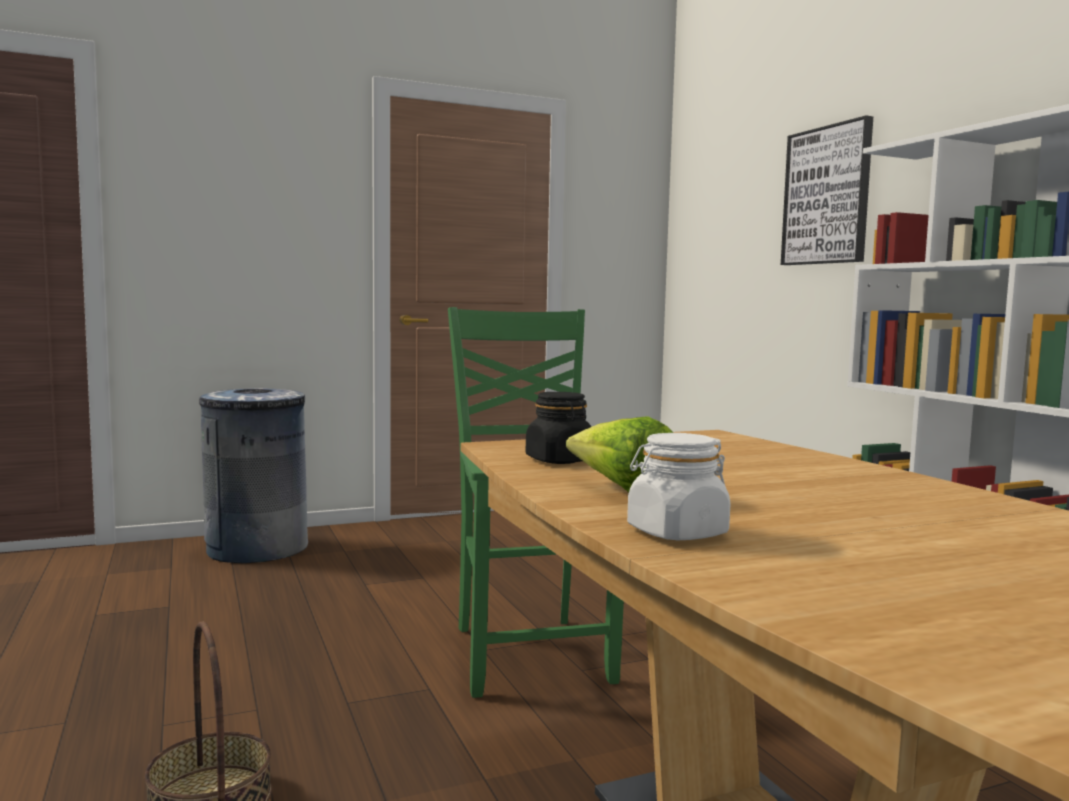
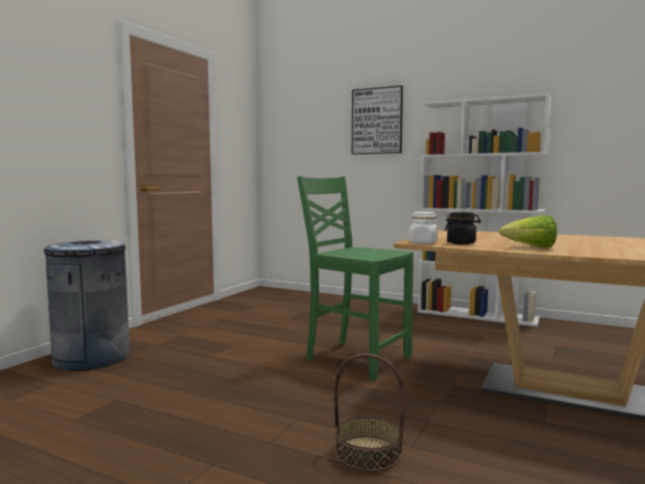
camera: 40 degrees left, 0 degrees up
(676, 533) = (599, 253): white jar -> white jar (423, 243)

